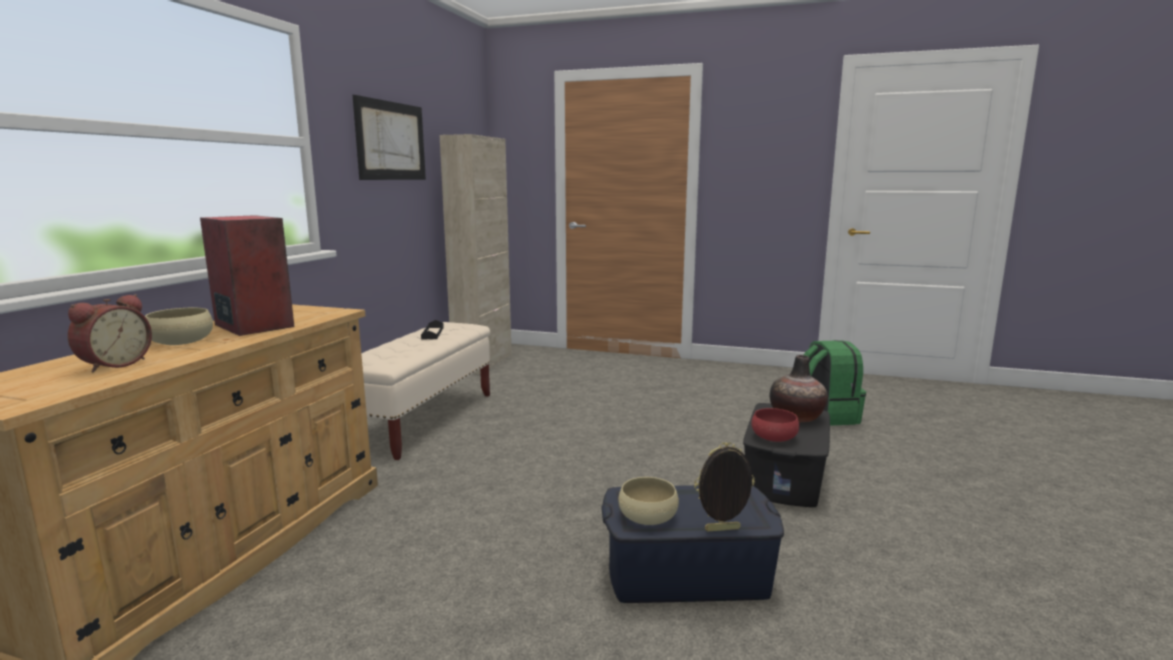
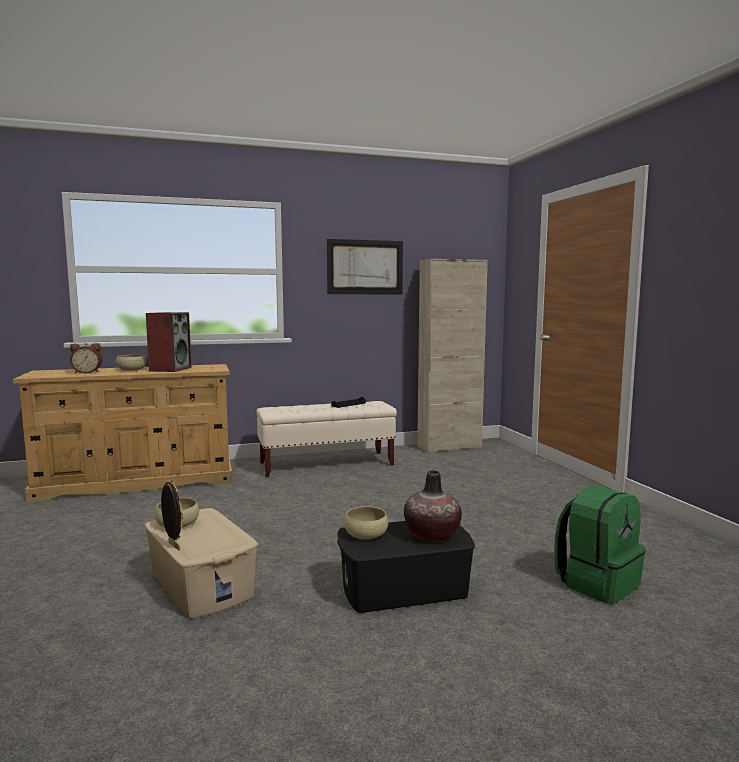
camera: 55 degrees right, 5 degrees down
(686, 573) = (202, 584): blue storage box -> beige storage box
(774, 437) = (366, 534): red bowl -> beige bowl

